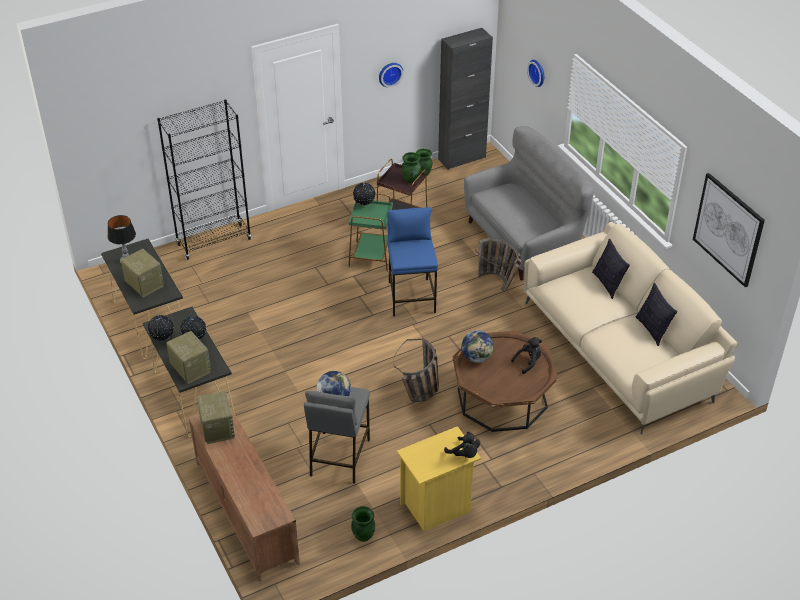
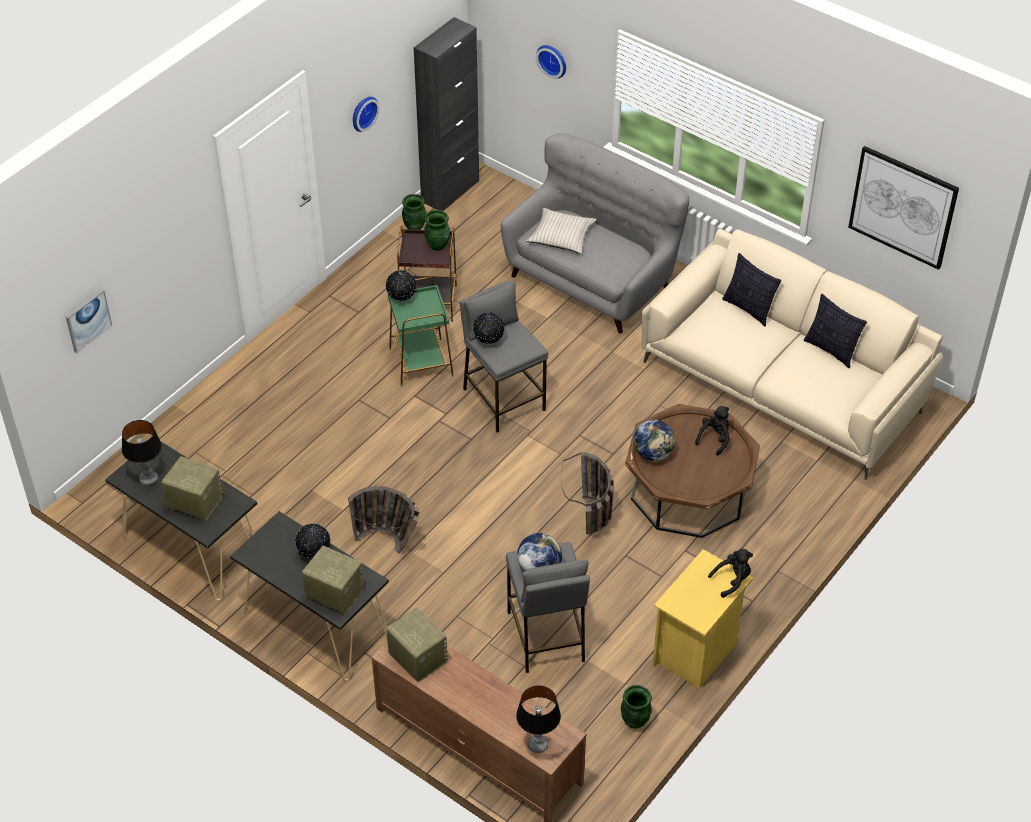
camera: 25 degrees left, 5 degrees up
(127, 145) = (88, 320): none -> picture
(163, 339) = (272, 568): globe -> globe (488, 342)
(214, 242) = (203, 409): black bookcase -> none
(257, 514) = (537, 744): none -> table lamp
(411, 297) = (503, 399): blue stool -> grey stool
(464, 454) = (732, 580): black plush toy -> black plush toy turned 45 degrees counterclockwise
(500, 285) = (600, 348): basket -> basket (390, 544)
(504, 200) = (561, 236): none -> beige pillow

